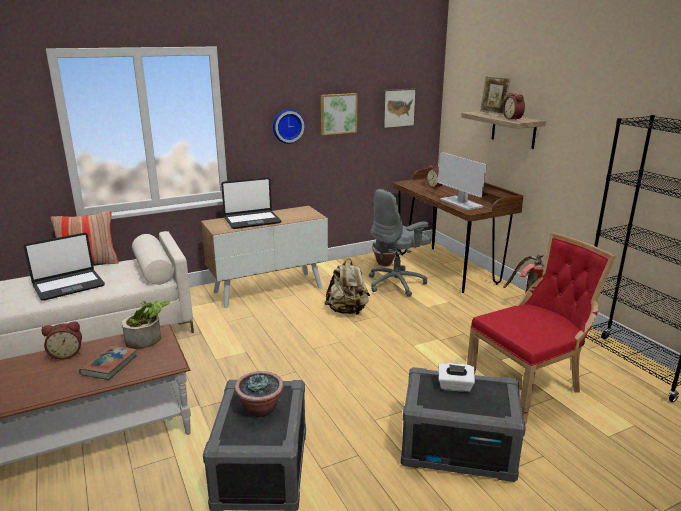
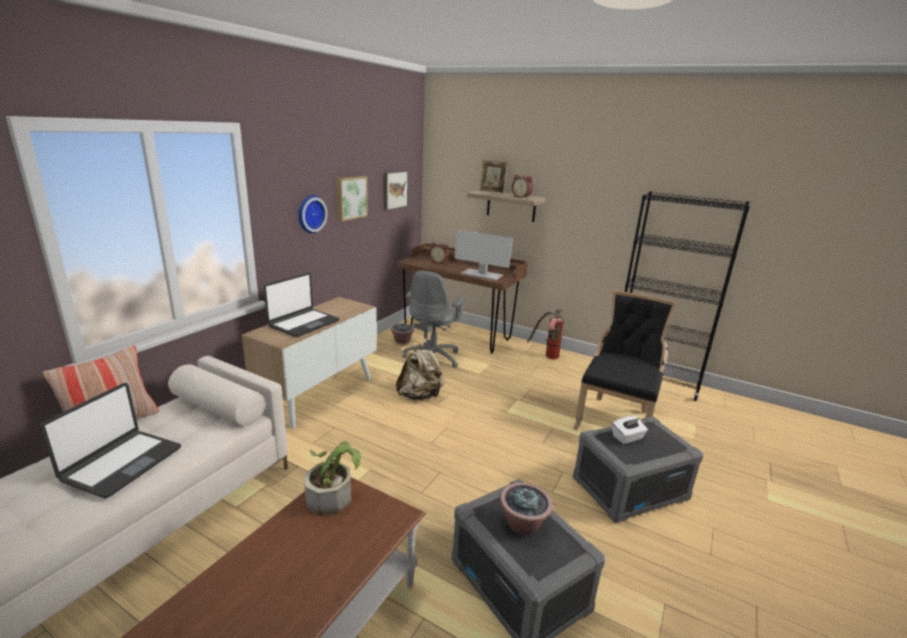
camera: 35 degrees left, 0 degrees up
(66, 354) = (251, 558): alarm clock -> none
(109, 365) = (331, 548): book -> none
(528, 387) = (615, 419): red chair -> black chair

